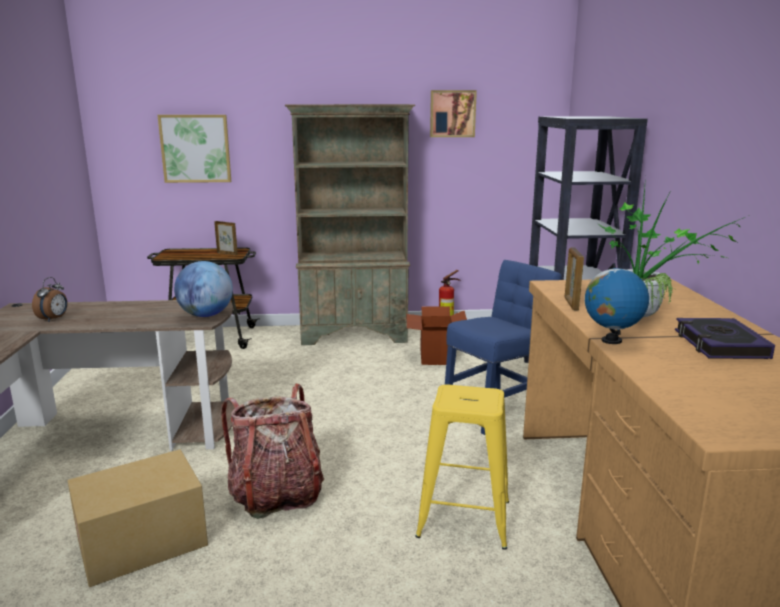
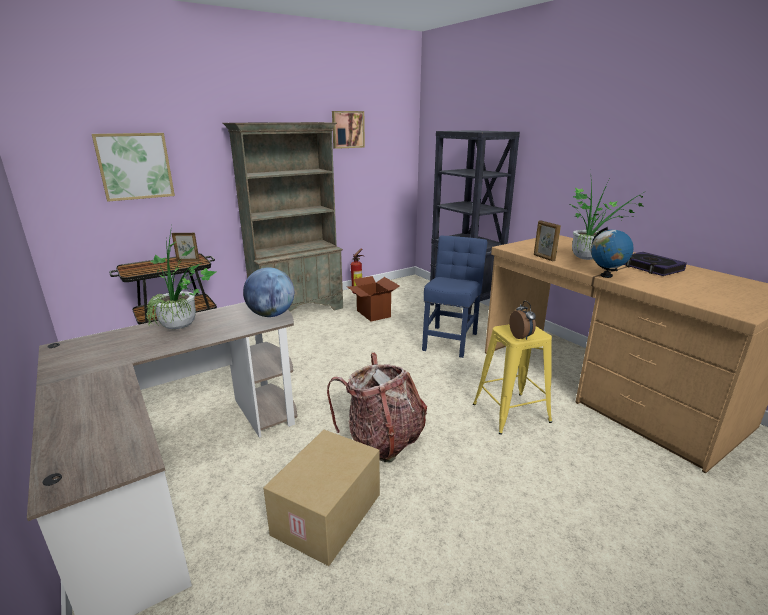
camera: 30 degrees left, 5 degrees up
(54, 319) = (127, 349): alarm clock -> alarm clock (521, 336)
(119, 311) = (184, 328): none -> potted plant

